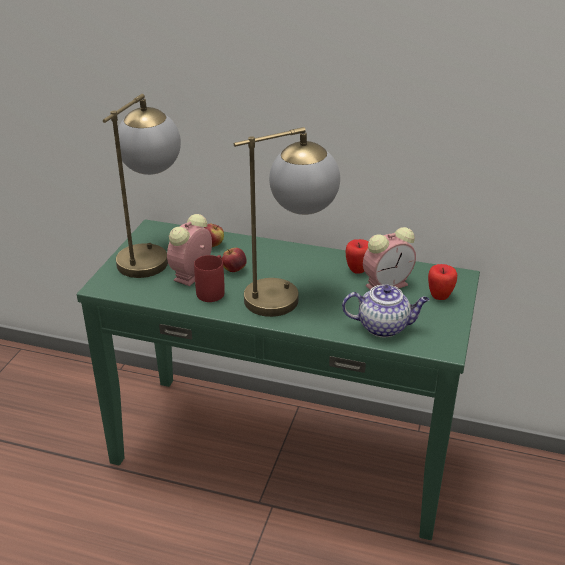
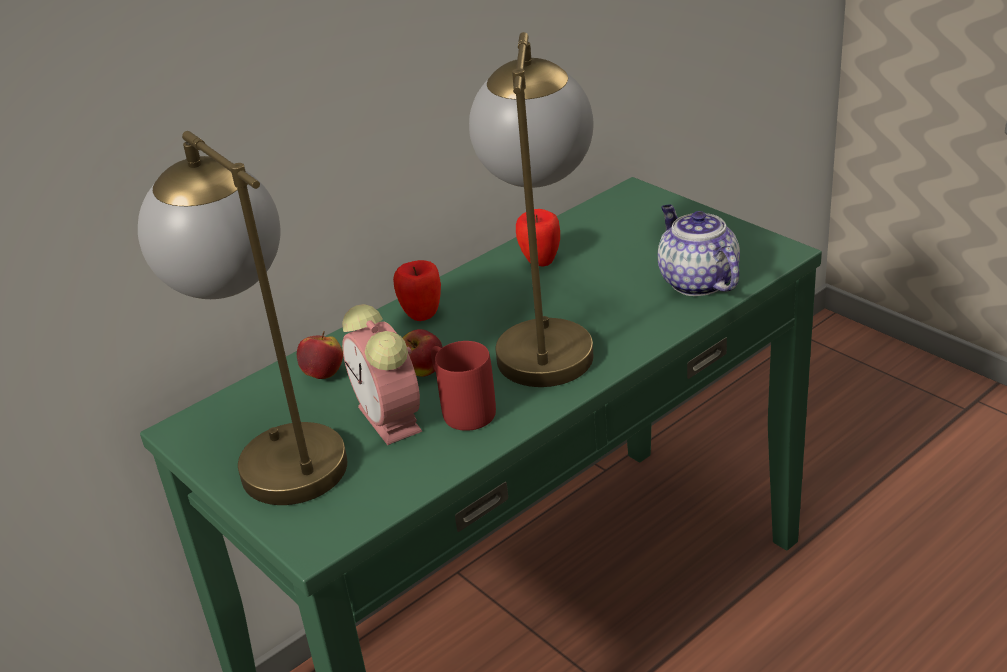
camera: 55 degrees left, 0 degrees up
(384, 327) = (696, 281): teapot -> teapot turned 60 degrees counterclockwise
(387, 284) = (600, 249): alarm clock -> none
(440, 296) = (663, 220): apple -> apple (422, 315)

